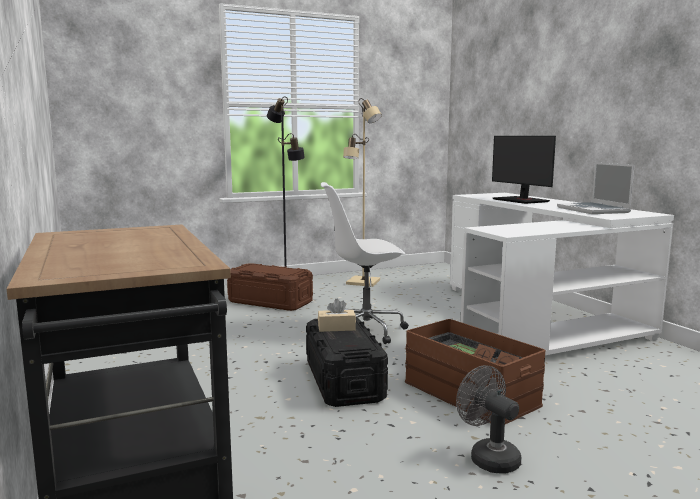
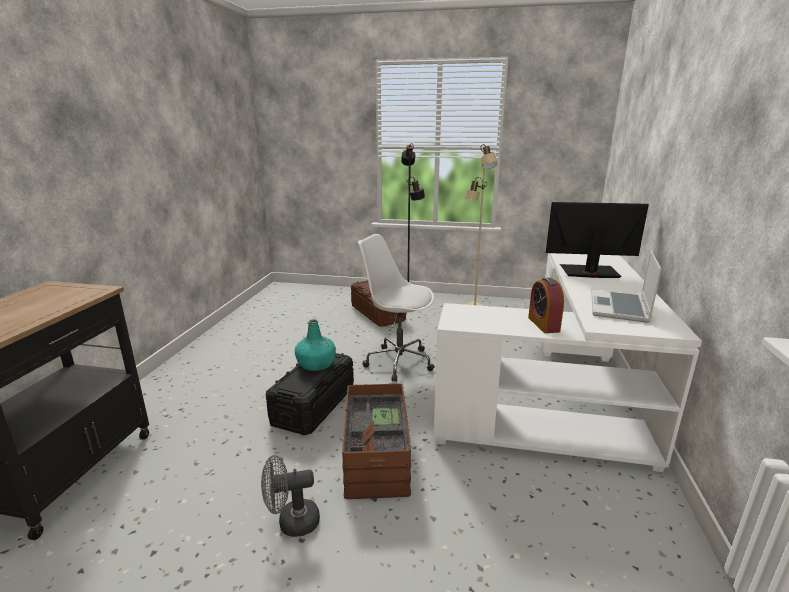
camera: 35 degrees right, 10 degrees up
(336, 328) = (316, 364): beige tissue box -> turquoise bottle
(488, 457) = (292, 522): grey fan -> grey fan turned 105 degrees counterclockwise
(521, 200) = (589, 272): monitor -> monitor turned 90 degrees clockwise
(565, 226) = (543, 324): none -> alarm clock

